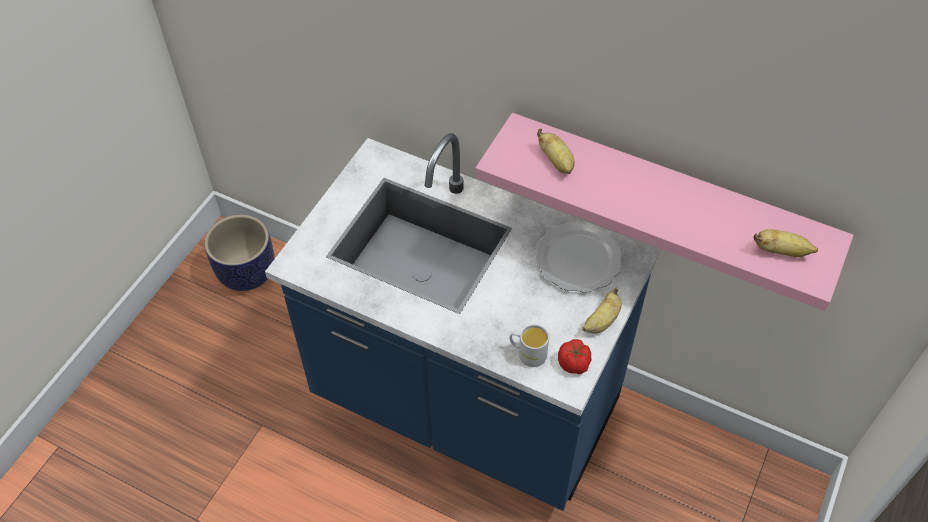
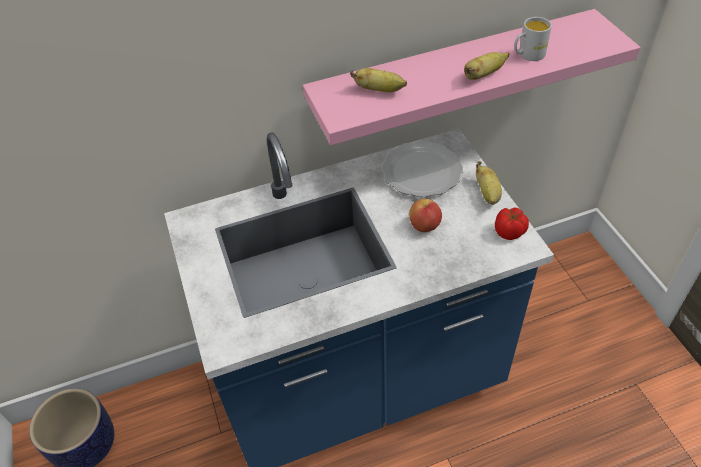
camera: 45 degrees left, 5 degrees down
(520, 302) = (424, 226): none -> apple
(527, 353) = (474, 251): white mug -> white mug (527, 55)
(781, 251) = (578, 41): banana -> banana (483, 75)

